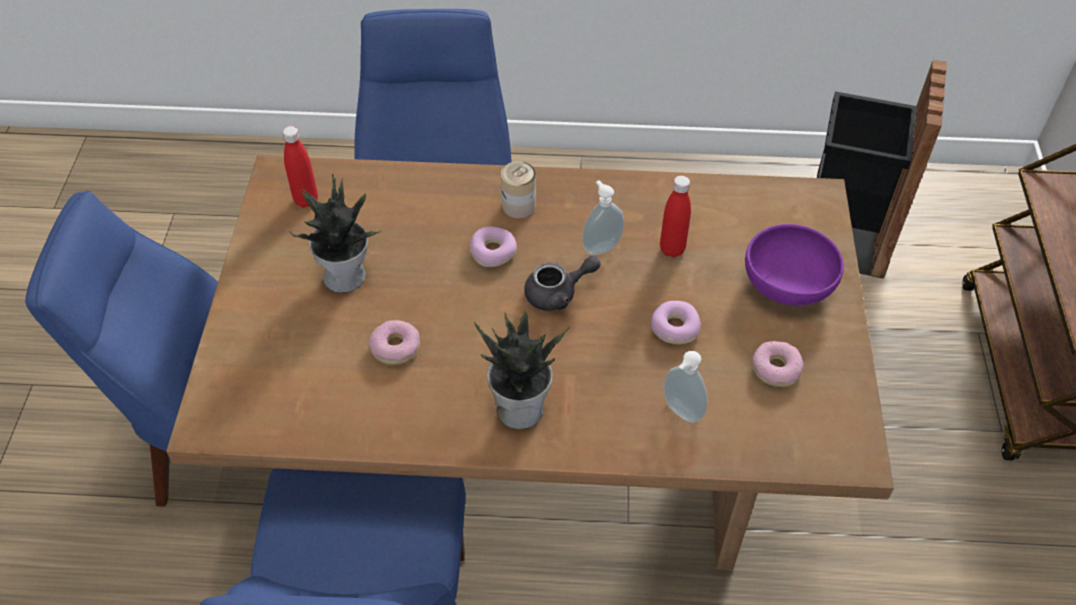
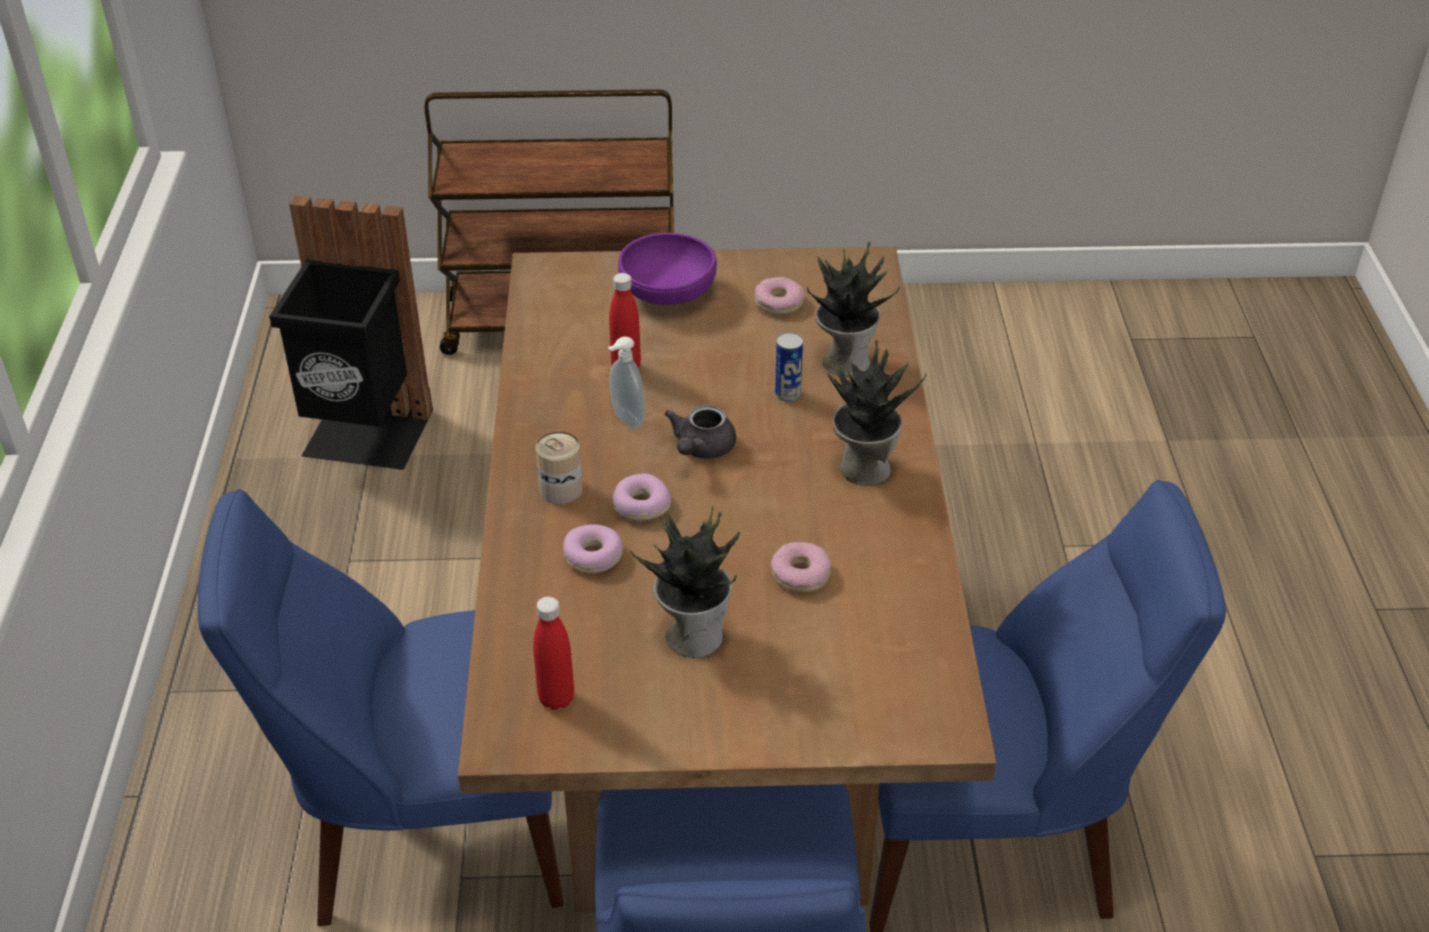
camera: 95 degrees left, 10 degrees down
(558, 293) = (701, 449): grey teapot -> grey teapot turned 135 degrees counterclockwise
(630, 361) = (787, 394): none -> can
(674, 328) = (738, 365): donut -> donut (593, 557)
(680, 412) = (844, 361): soap dispenser -> potted plant

